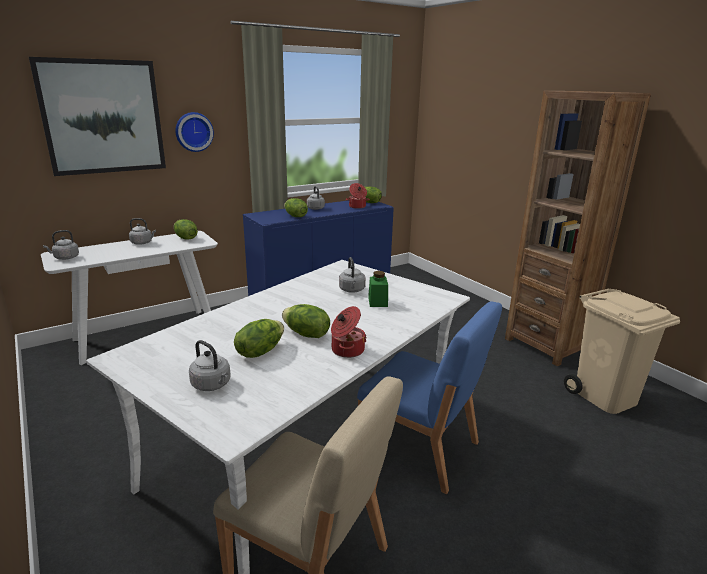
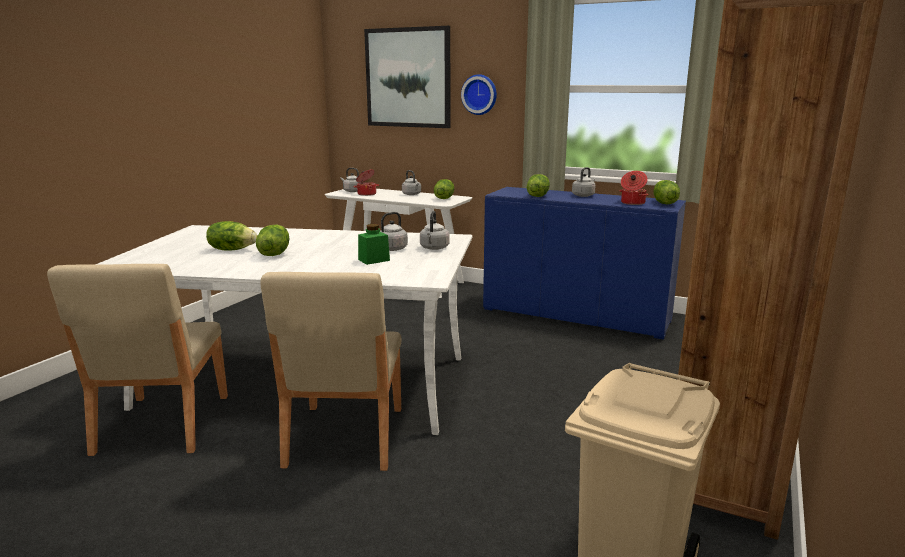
camera: 60 degrees right, 5 degrees down
(212, 385) = (172, 250): grey kettle -> grey kettle (434, 248)
(346, 350) = (255, 267): cooking pot -> cooking pot (366, 194)
(420, 448) = (344, 437): blue chair -> beige chair

